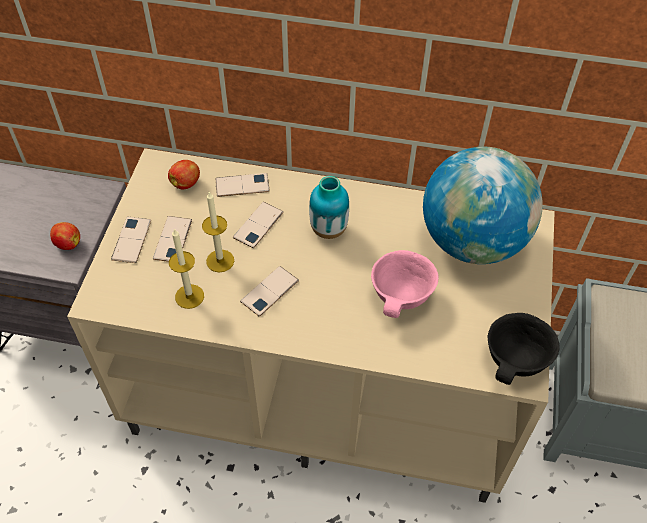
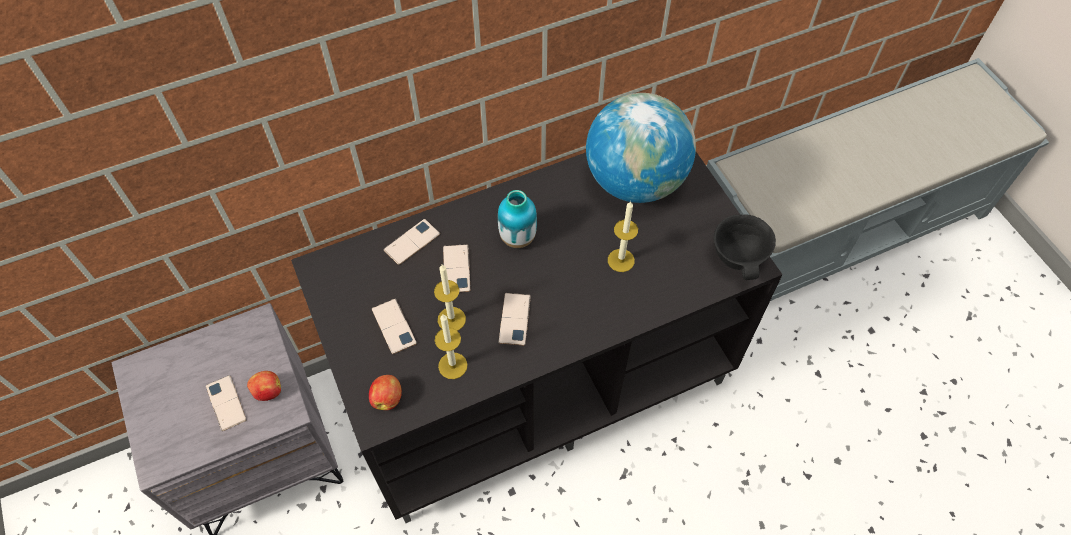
camera: 35 degrees left, 5 degrees up
(131, 240) = (357, 349): phone -> phone (226, 403)
(186, 183) = (360, 269): apple -> apple (387, 398)
(324, 388) = (536, 375): beige tv stand -> black tv stand
(401, 298) = (621, 260): pink bowl -> candle

